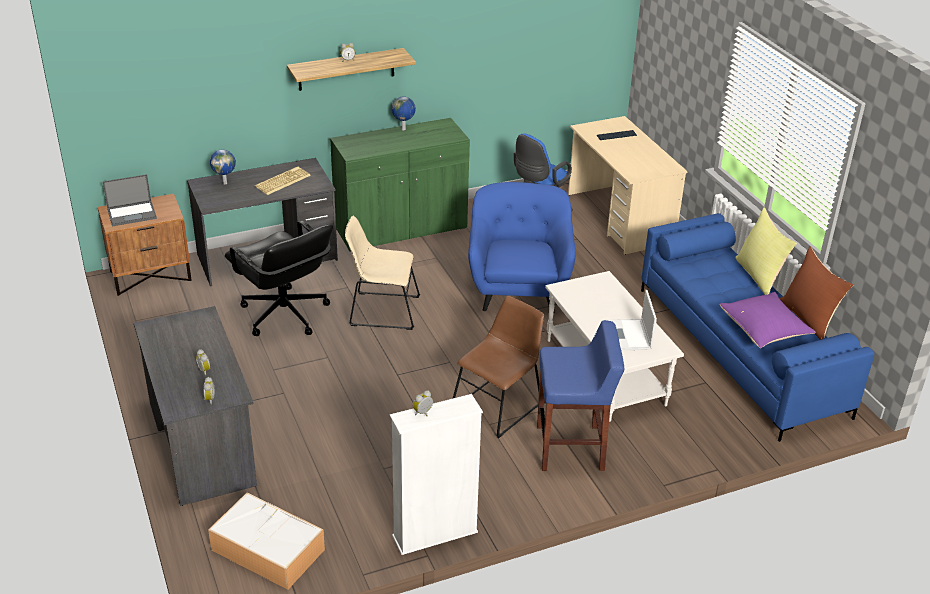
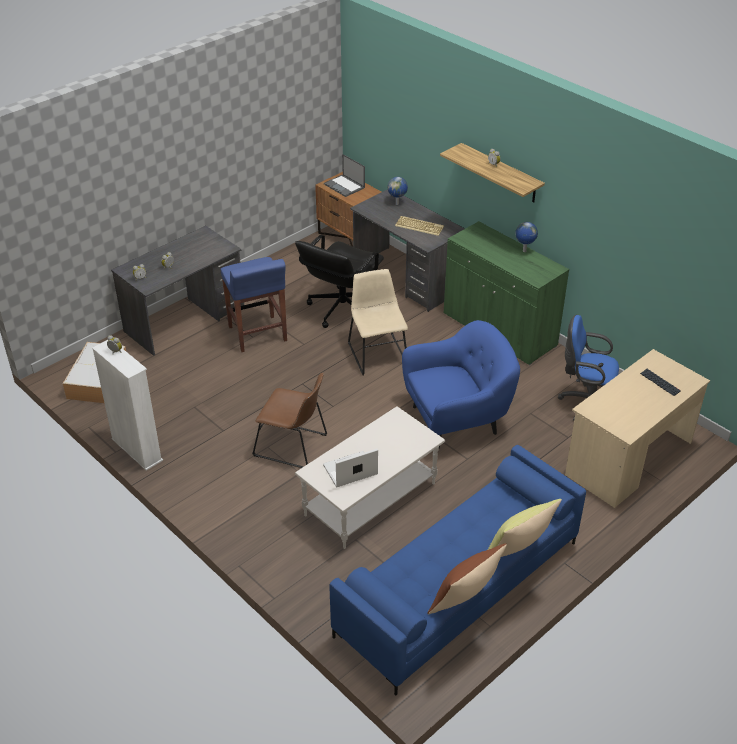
camera: 70 degrees right, 5 degrees up
(571, 448) = (260, 500): blue stool -> blue stool (257, 334)
(764, 331) = (420, 567): purple pillow -> none

